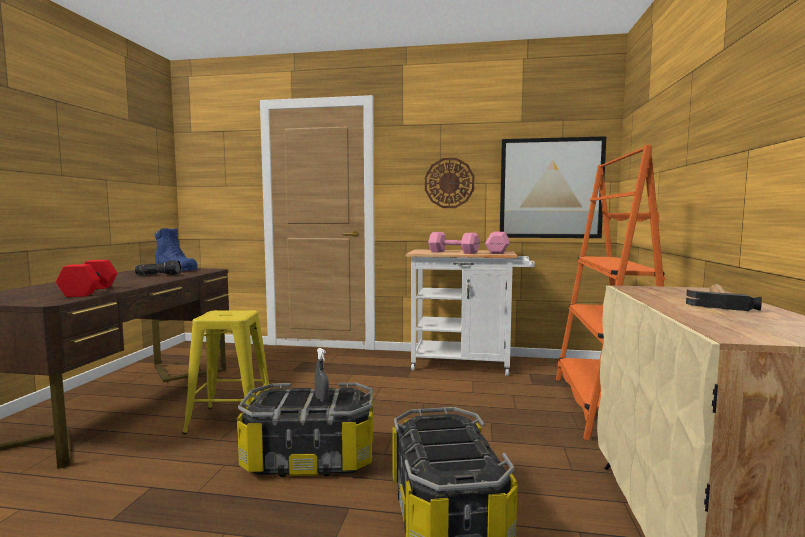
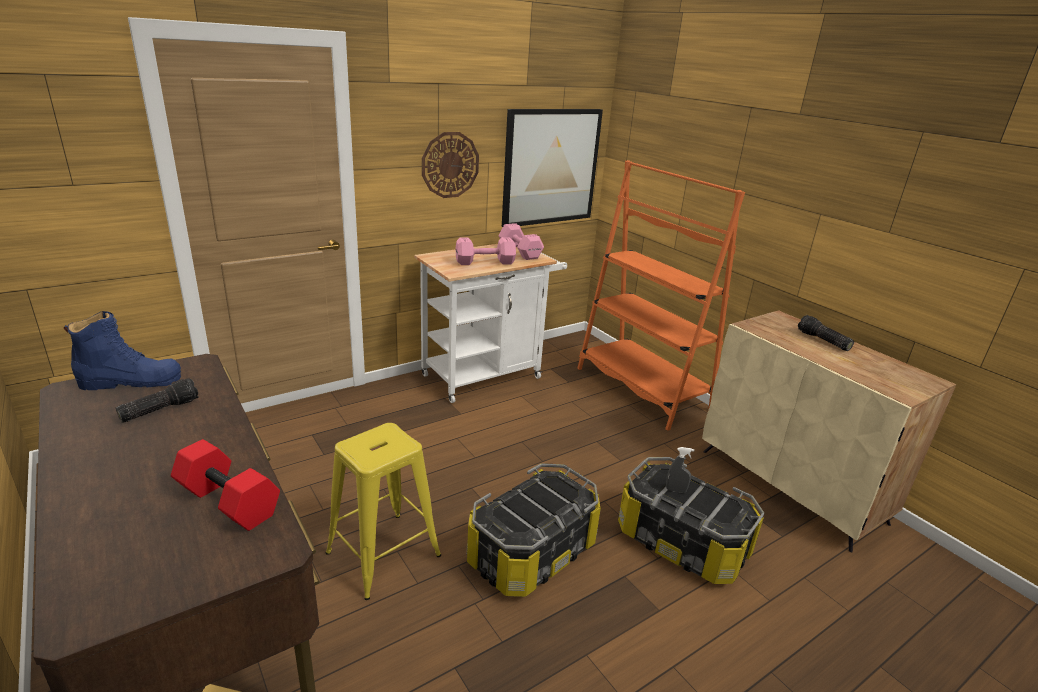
camera: 45 degrees left, 20 degrees up
(321, 399) = (547, 498): grey spray bottle -> grey spray bottle (676, 490)
(718, 302) = (822, 340): hammer -> flashlight

